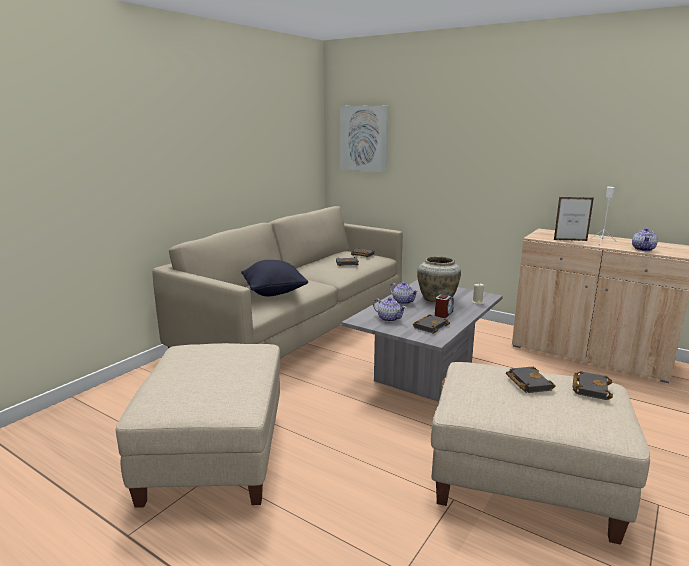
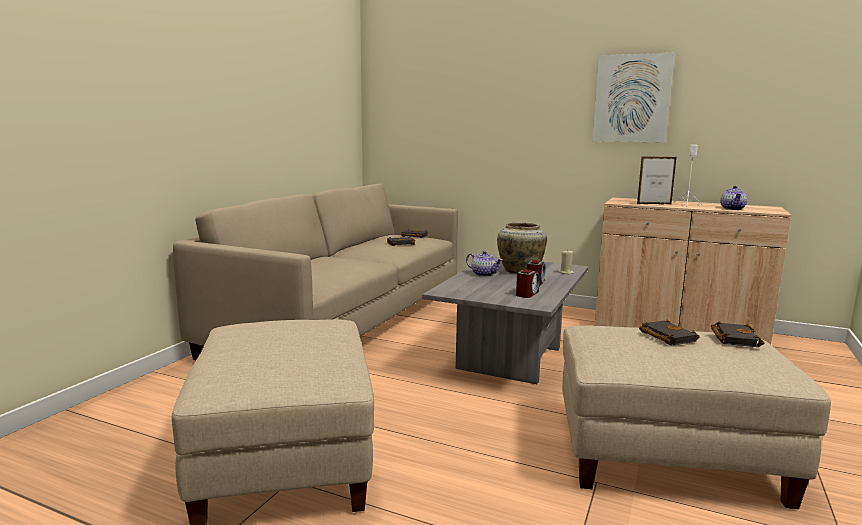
camera: 10 degrees left, 5 degrees down
(274, 292) = (328, 270): black pillow -> none
(364, 138) = (410, 106): picture -> picture (631, 98)
(389, 318) = (476, 289): teapot -> none
(430, 326) = (527, 294): black book -> alarm clock

